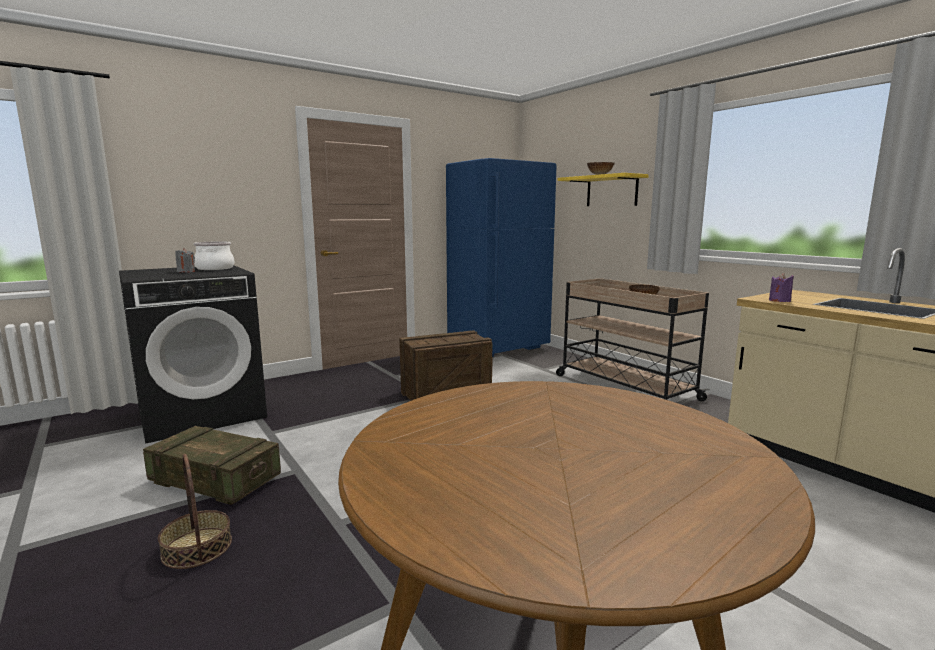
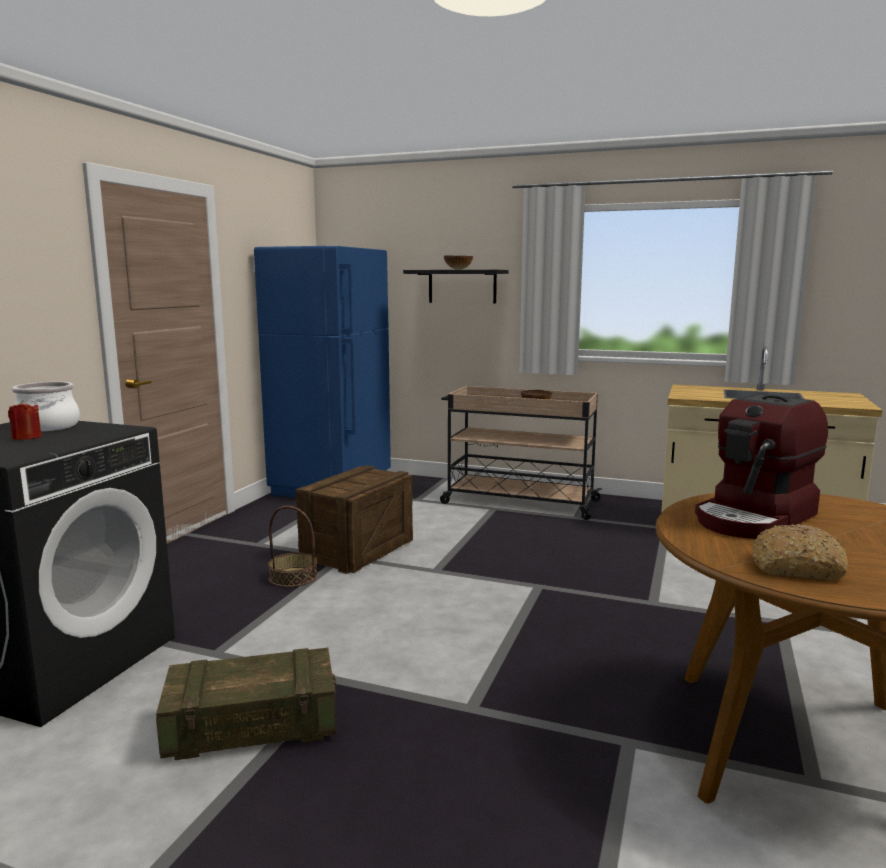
camera: 35 degrees left, 0 degrees up
(186, 271) = (27, 437): grey candle -> red candle
(197, 548) = (367, 791): basket -> basket (293, 577)
(426, 461) = (795, 567): none -> bread
(536, 411) = (755, 518): none -> coffee machine
(611, 191) = (462, 286): yellow shelf -> black shelf
(779, 301) = (699, 397): purple candle -> none

